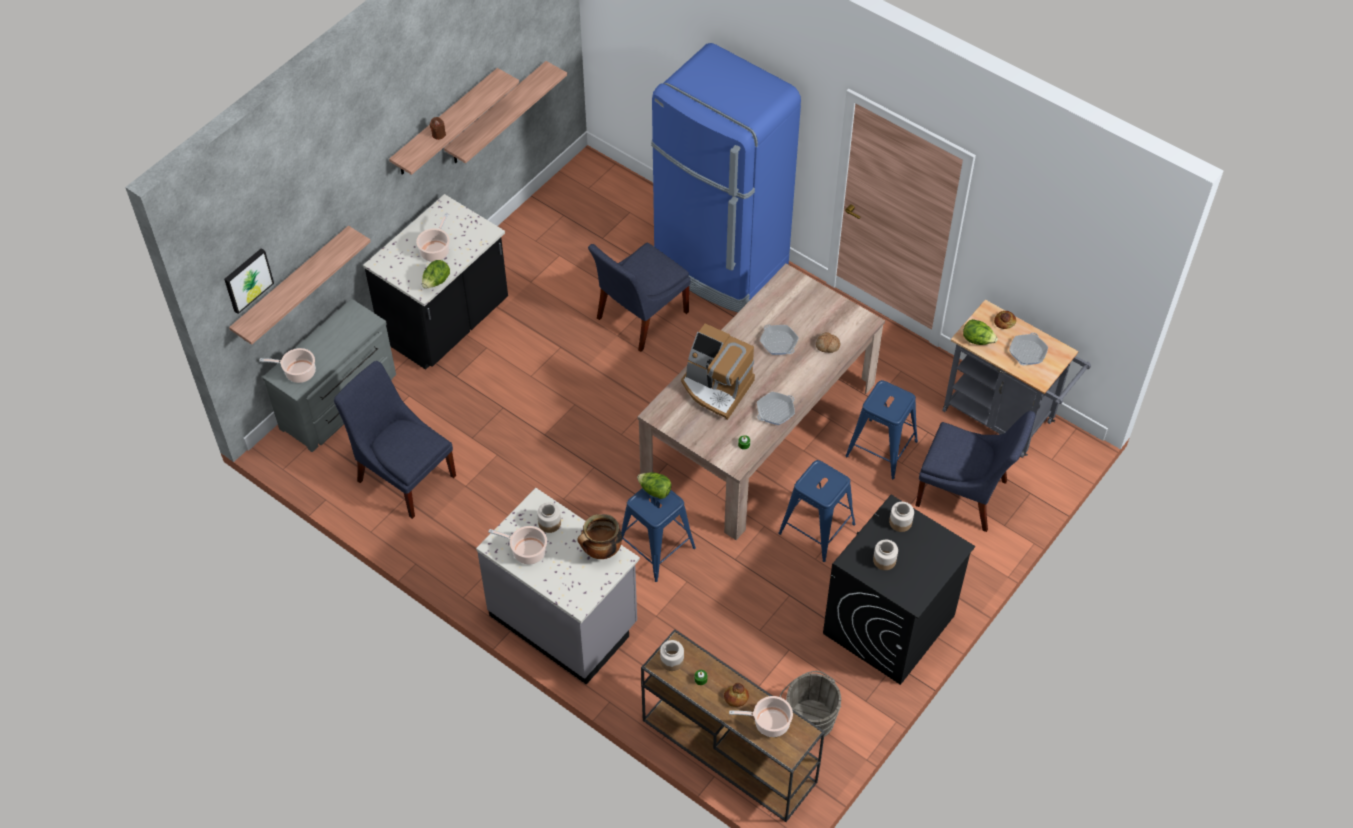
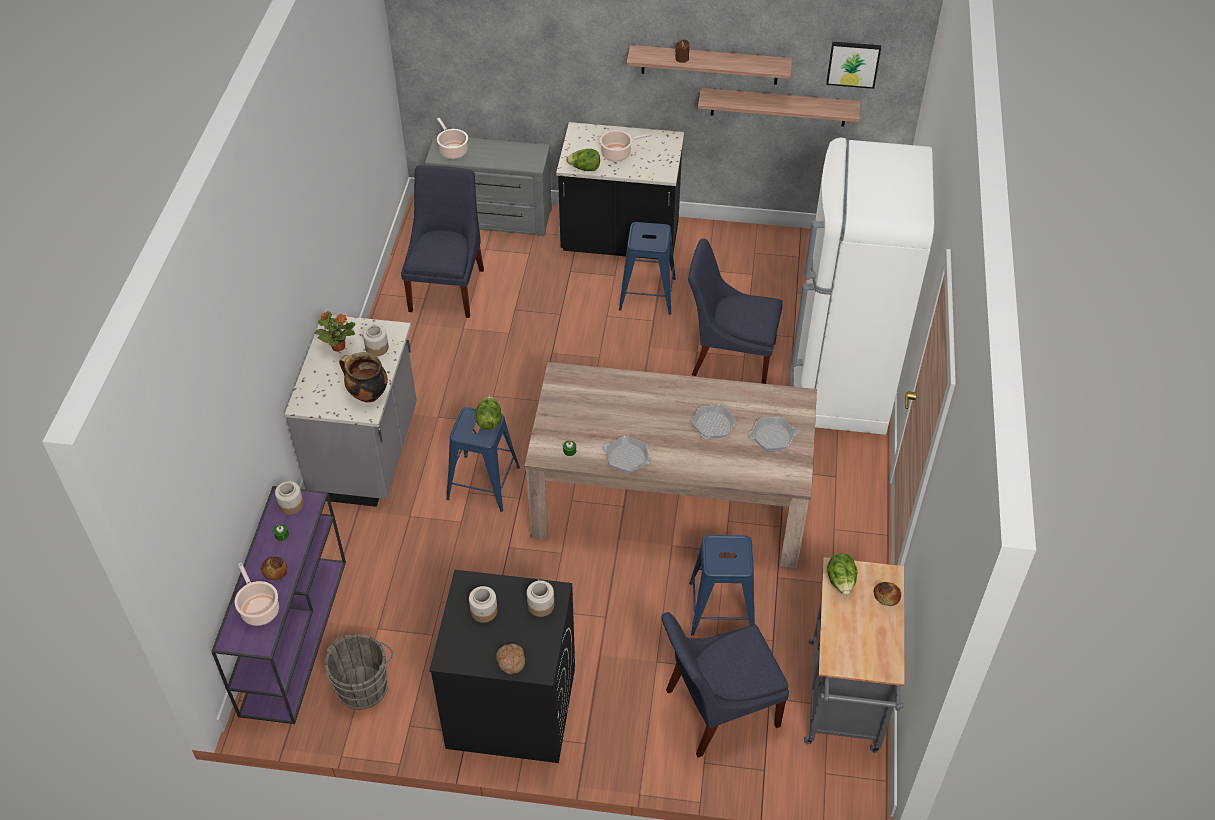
camera: 60 degrees right, 5 degrees down
(247, 279) = (441, 32): picture -> picture (853, 63)
(292, 285) = (489, 79): shelf -> none
(527, 551) = (338, 346): cooking pot -> potted plant
(716, 387) = (622, 402): coffee machine -> none
(720, 265) = (839, 385): blue fridge -> white fridge
(727, 750) = (294, 634): brown console table -> purple console table
(816, 528) = (587, 596): blue stool -> blue stool (647, 294)
(827, 346) = (739, 464): bread -> bread (510, 661)
(965, 495) = (717, 709): blue chair -> blue chair turned 75 degrees clockwise
(1027, 352) = (862, 635): frying pan -> frying pan (772, 437)

